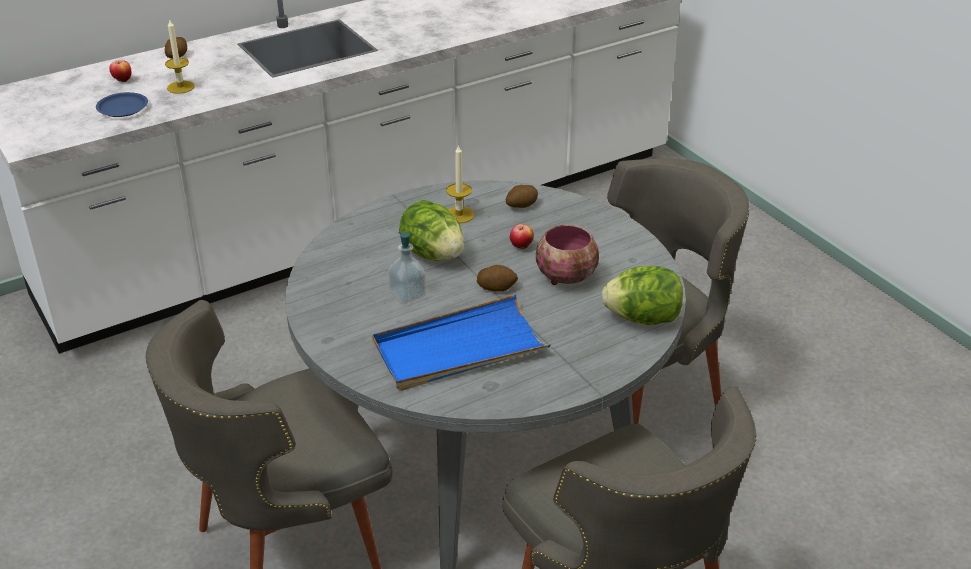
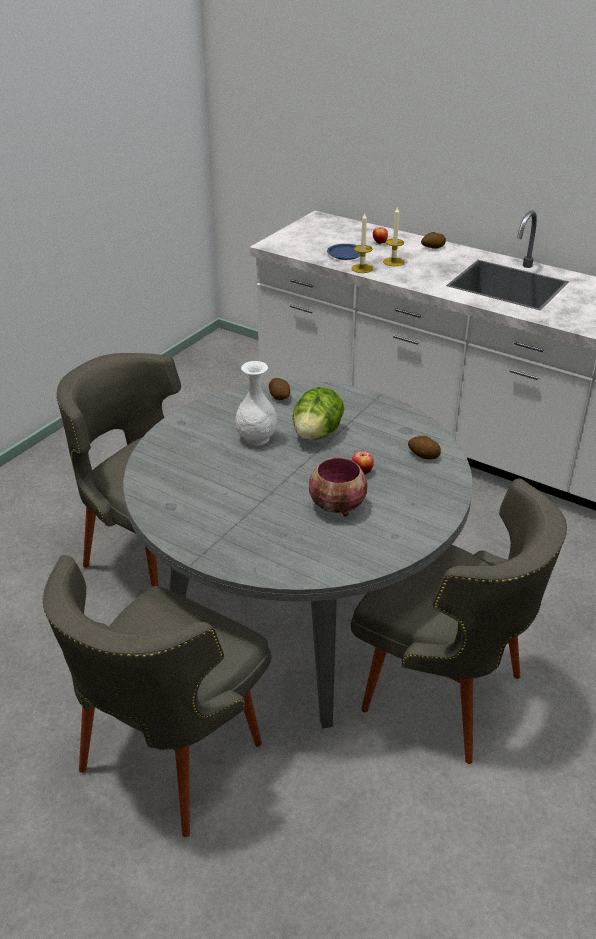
camera: 65 degrees right, 0 degrees up
(407, 295) = (256, 438): soap dispenser -> white vase
(459, 215) = (381, 430): candle -> candle (362, 268)
(459, 349) = (205, 479): blue tray -> none
(497, 287) = (296, 475): potato -> potato (280, 397)
(643, 318) = (309, 563): lettuce -> none

